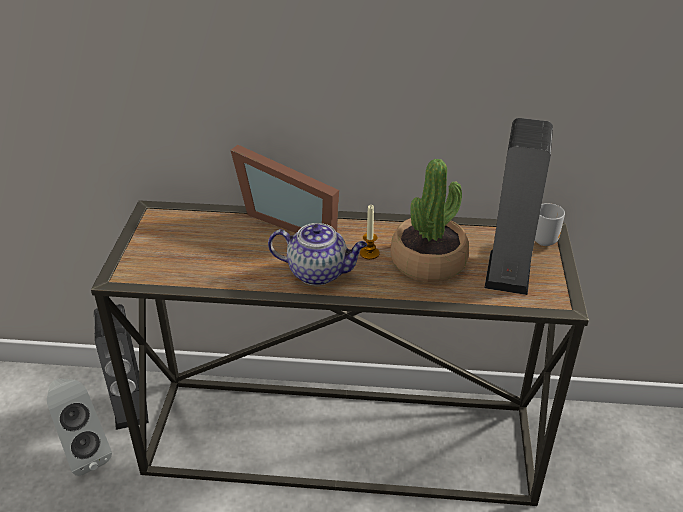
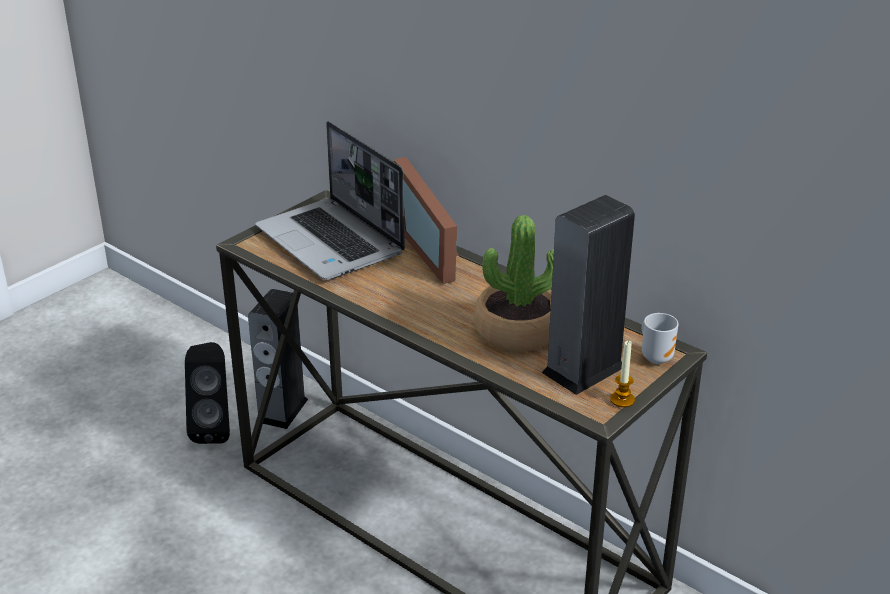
camera: 35 degrees right, 5 degrees down
(84, 453) = (215, 428): white speaker -> black speaker
(198, 244) = (332, 242): none -> laptop
(319, 273) = (406, 301): teapot -> none
(369, 253) = (471, 304): candle -> candle (622, 400)

